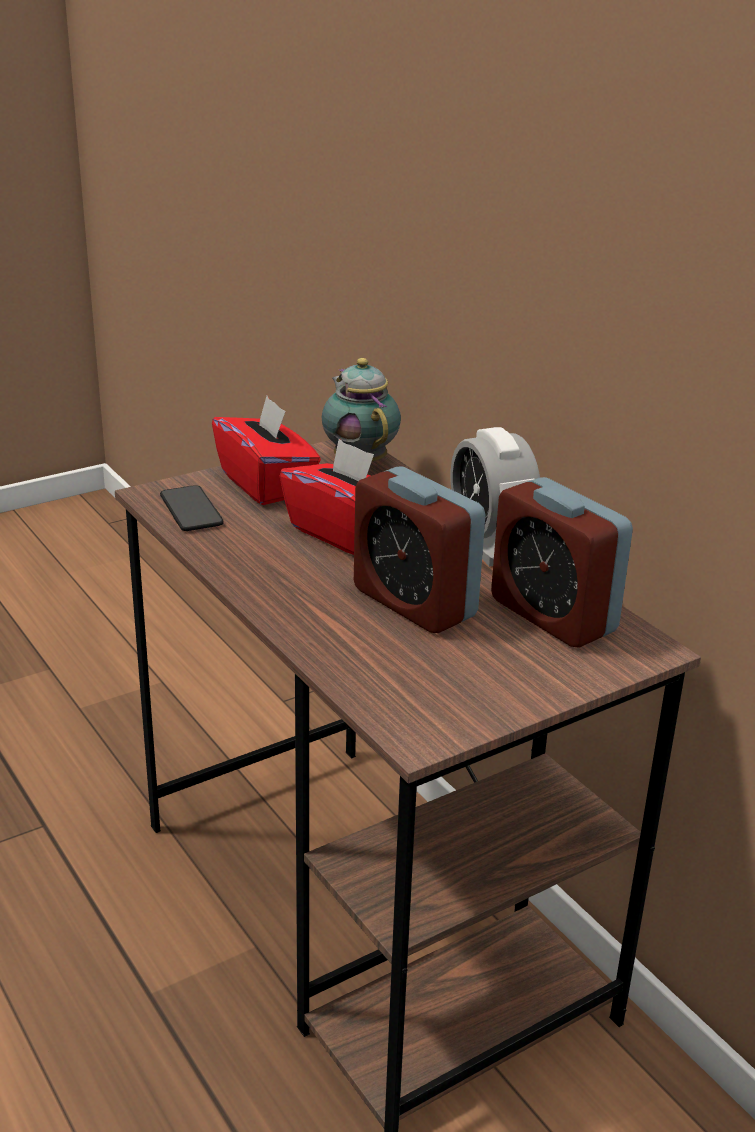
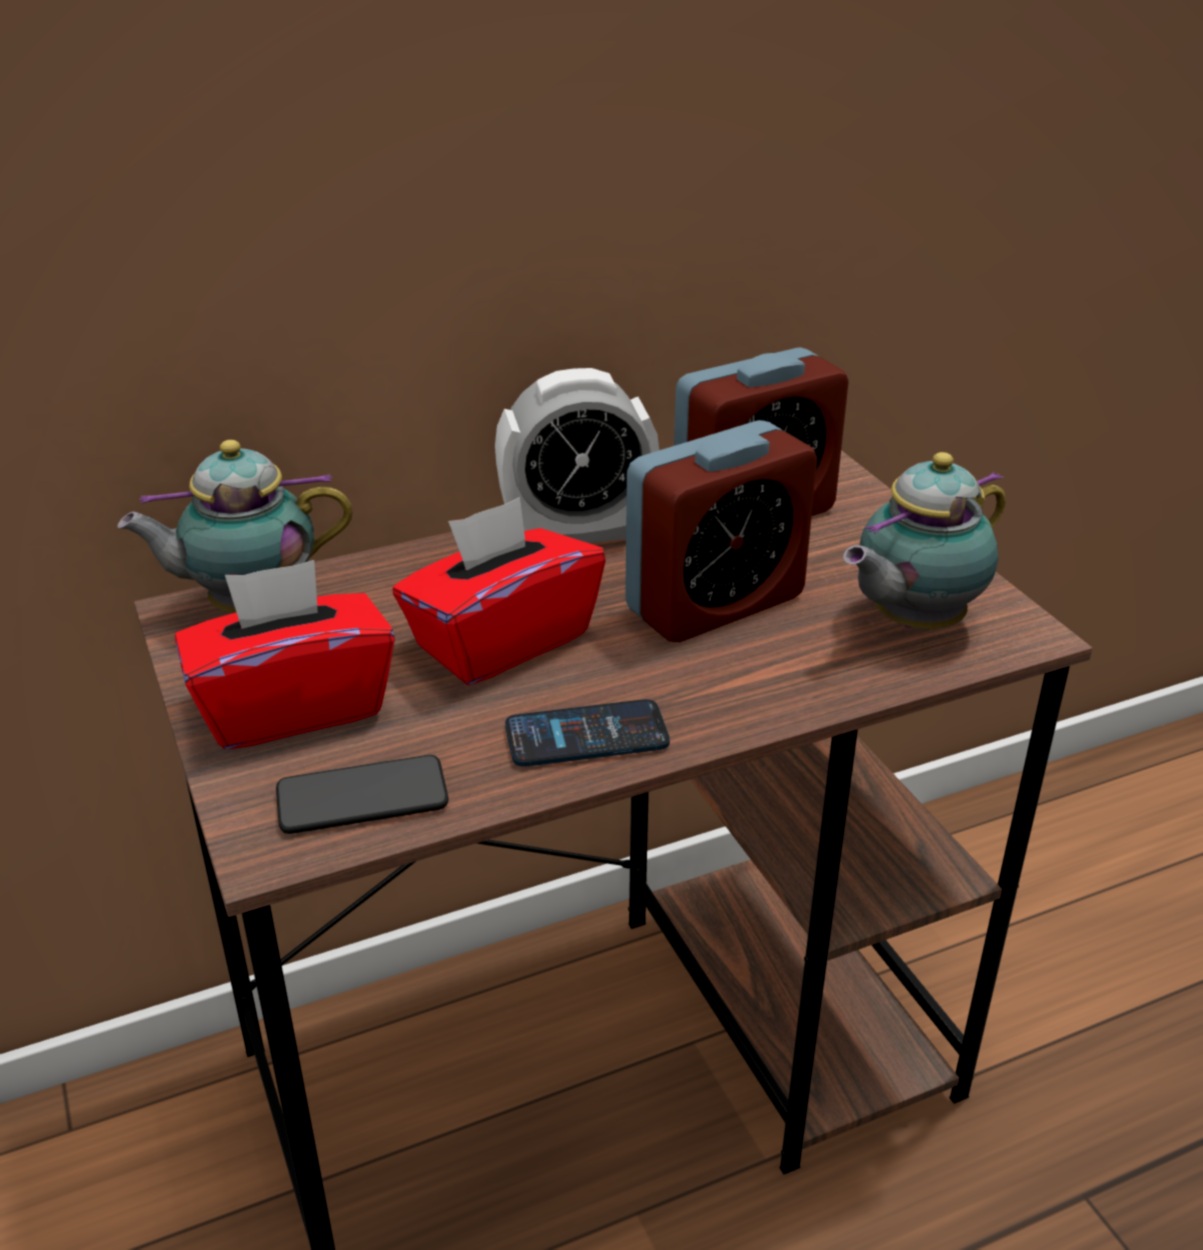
camera: 80 degrees left, 5 degrees up
(253, 566) = (586, 736): none -> phone
(415, 684) = (911, 623): none -> teapot

